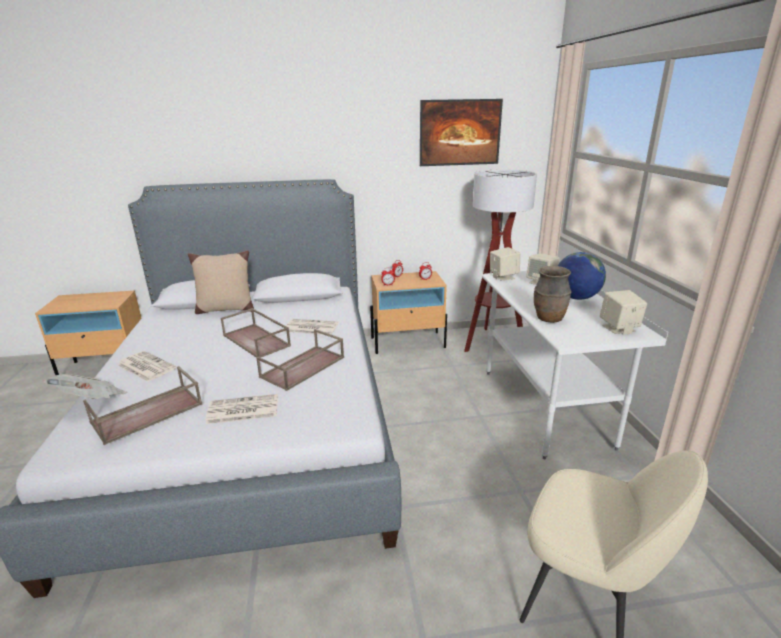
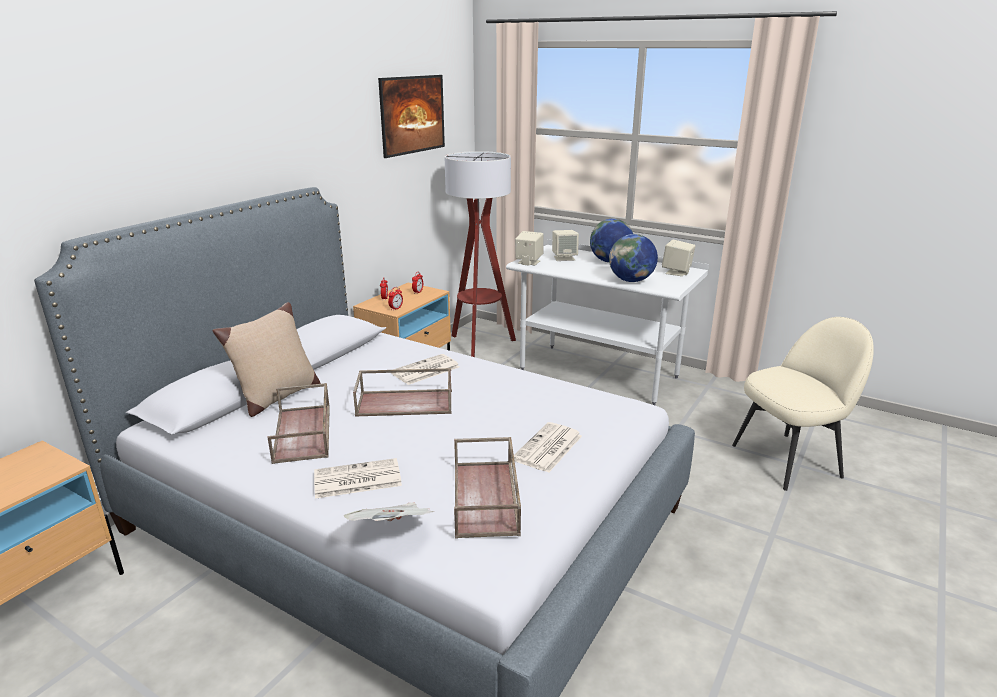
camera: 50 degrees left, 0 degrees up
(303, 368) = (508, 399): brown tray -> brown tray (304, 433)
(549, 319) = (631, 280): brown vase -> globe

